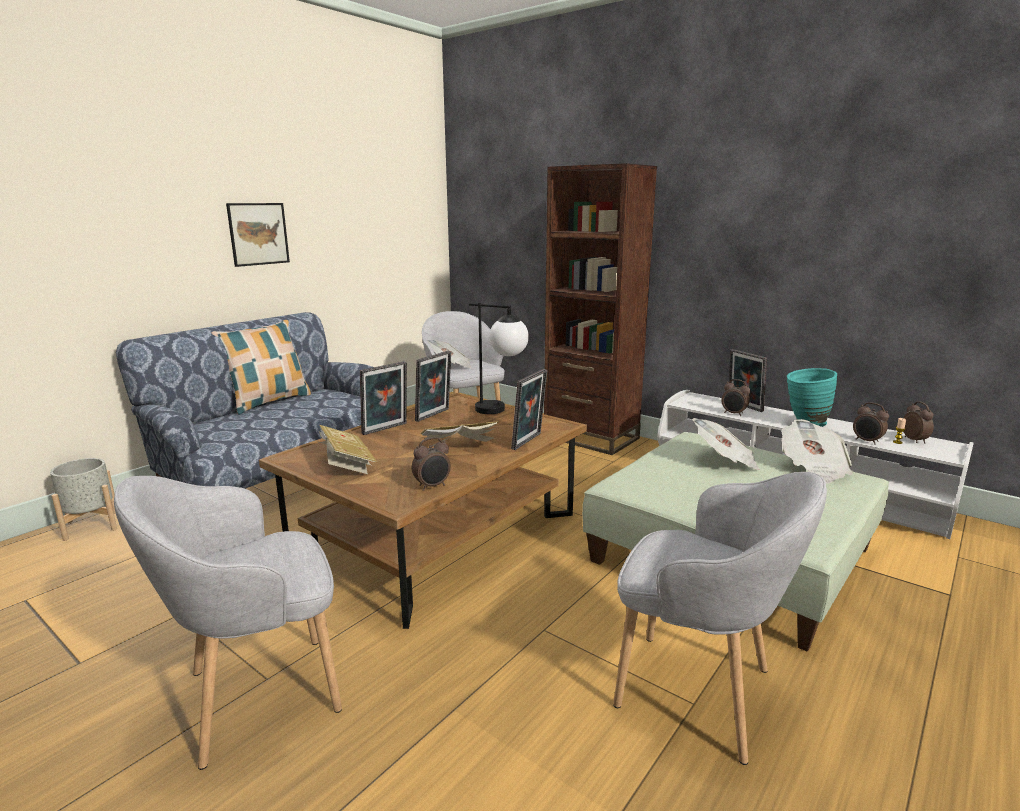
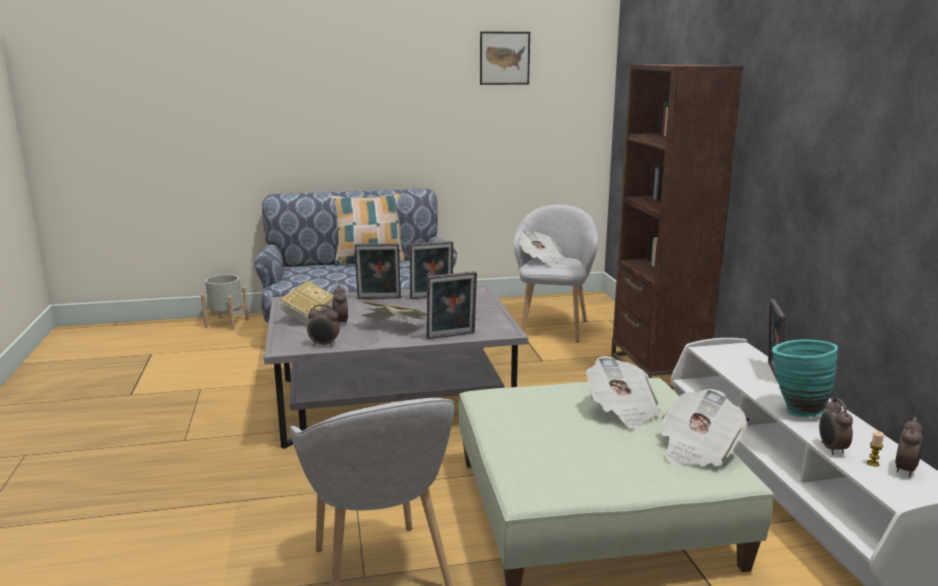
camera: 40 degrees right, 0 degrees up
(257, 696) = (169, 446): grey armchair -> none
(258, 234) = (390, 117): picture -> picture (504, 58)
(438, 535) = (393, 401): brown coffee table -> grey coffee table
(501, 411) = (486, 307): table lamp -> none
(733, 414) = (739, 375): alarm clock -> alarm clock (340, 323)

